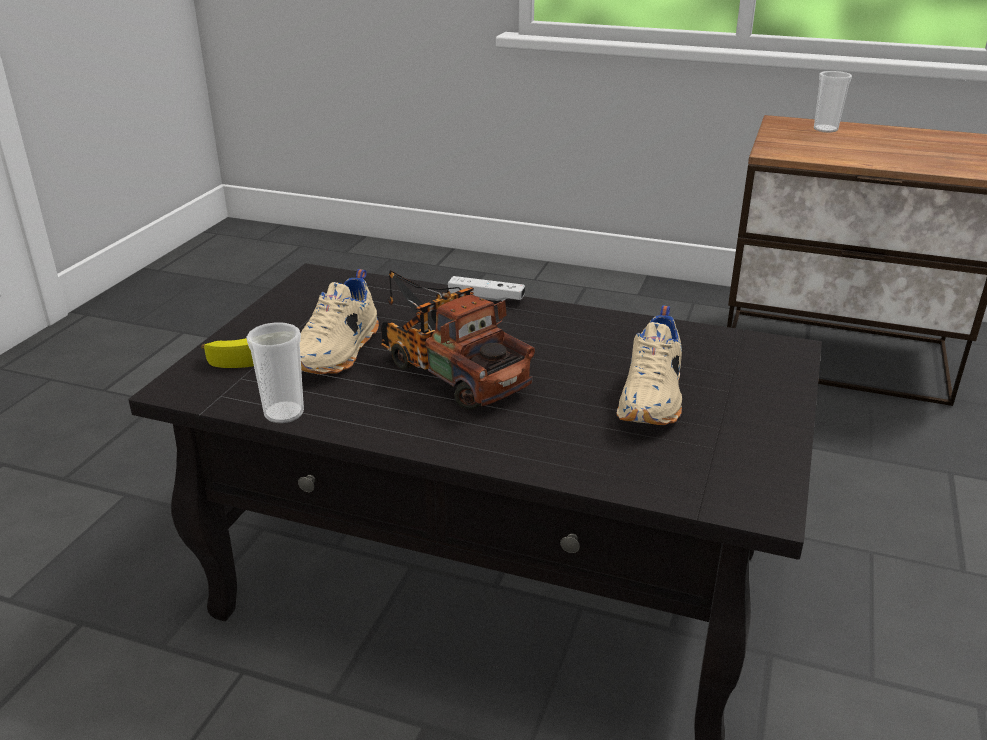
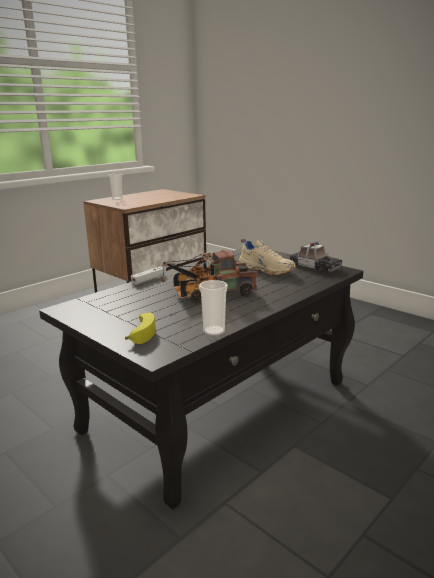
camera: 65 degrees left, 10 degrees down
(338, 352) = (164, 313): beige shoe -> none
(747, 456) = (314, 266): none -> toy car

